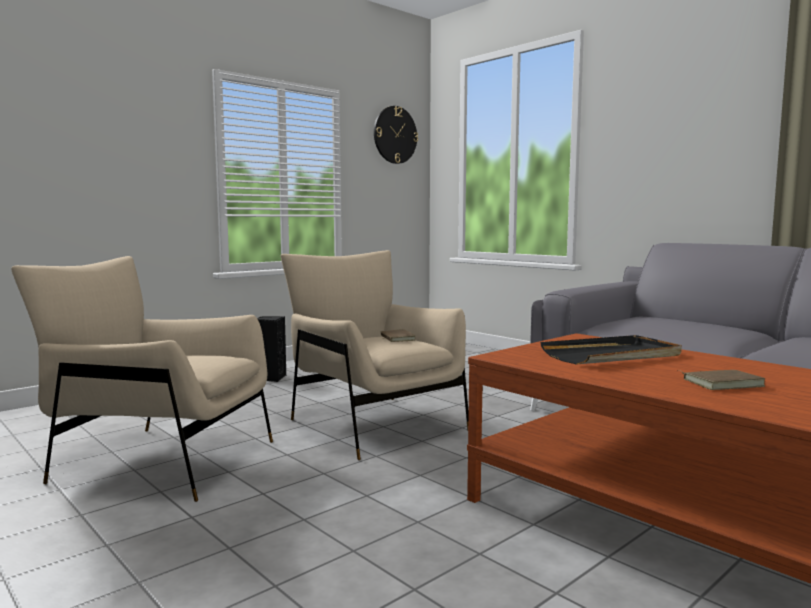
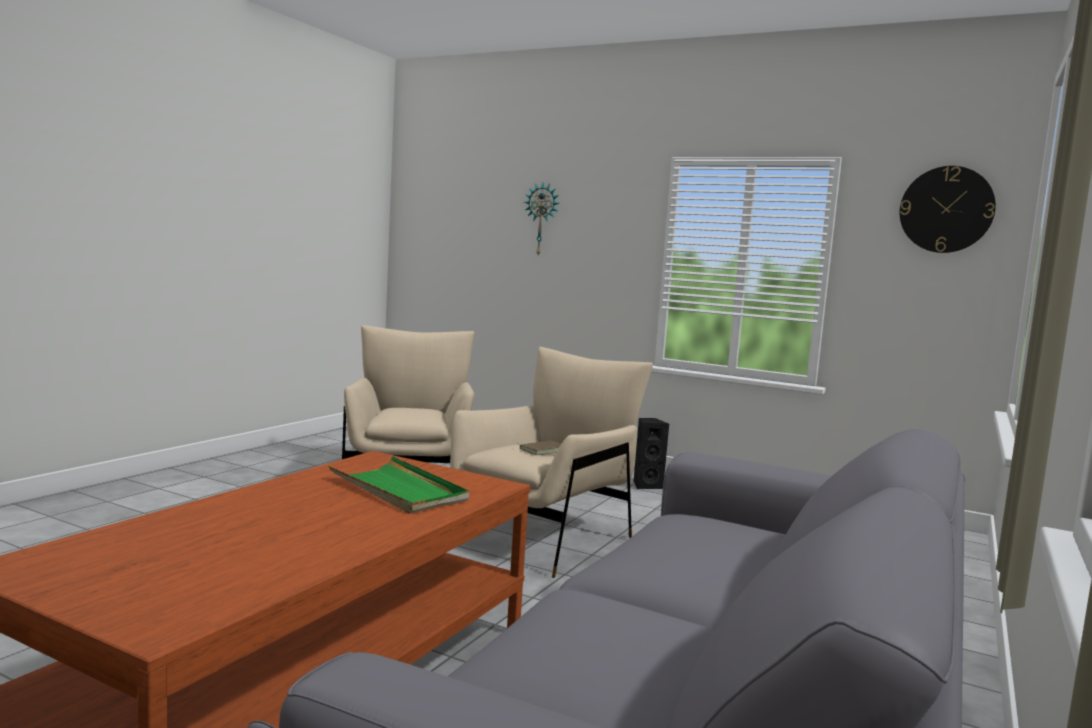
camera: 70 degrees right, 0 degrees up
(65, 120) = (542, 219): none -> wall clock
(612, 355) = (399, 490): black tray -> green tray
(721, 383) = (273, 516): brown book -> none

